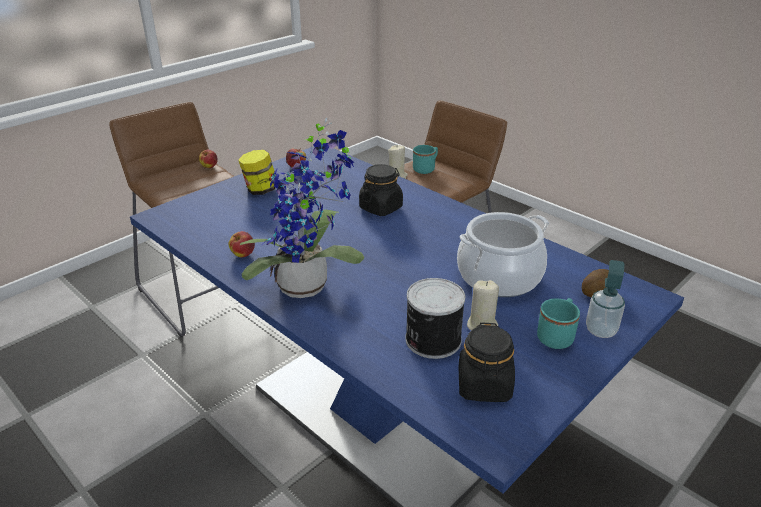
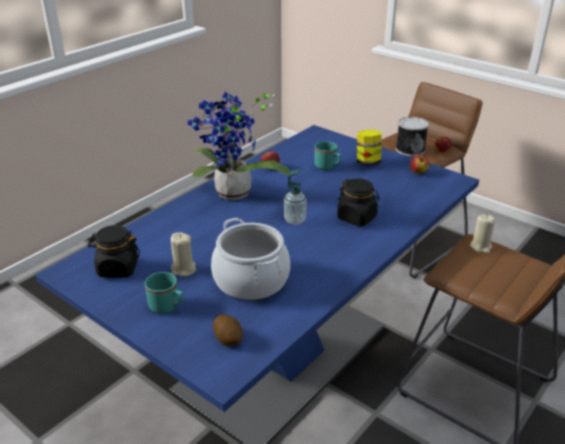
camera: 85 degrees right, 0 degrees up
(426, 169) = (513, 265): turquoise mug -> turquoise mug (328, 167)
(431, 339) = (169, 246): can -> can (410, 149)
(600, 330) = (172, 333): soap dispenser -> soap dispenser (294, 220)

